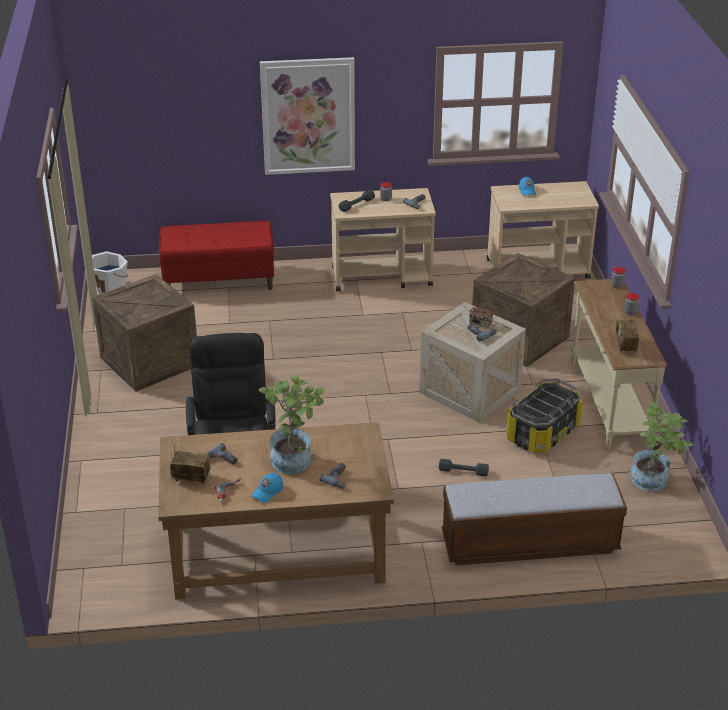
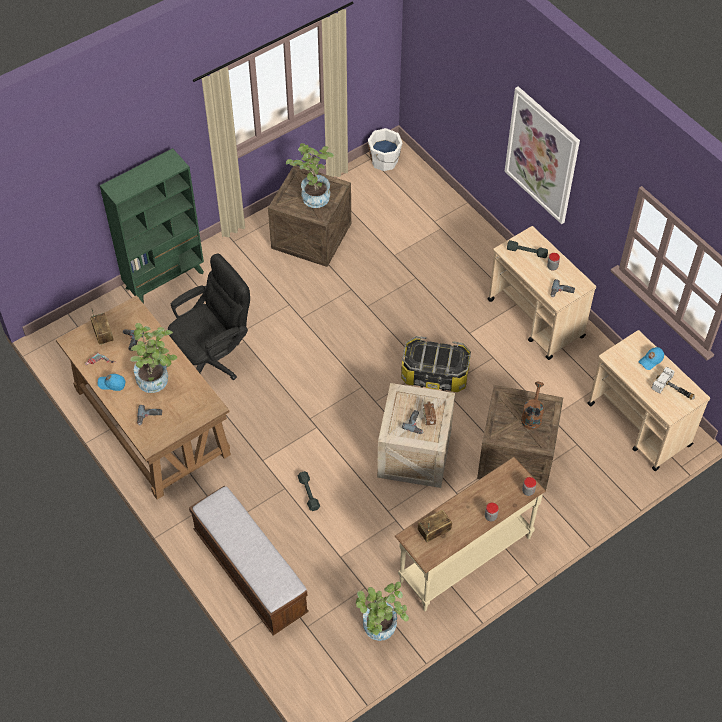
camera: 60 degrees right, 20 degrees up
(94, 477) = (165, 280): none -> green bookcase
(145, 299) = (313, 195): none -> potted plant
(219, 280) = (446, 217): red bench -> none
(524, 273) = (532, 416): none -> brown watering can
(542, 432) = (393, 526): storage box -> storage box (435, 374)
(565, 192) = (674, 390): none -> hammer

